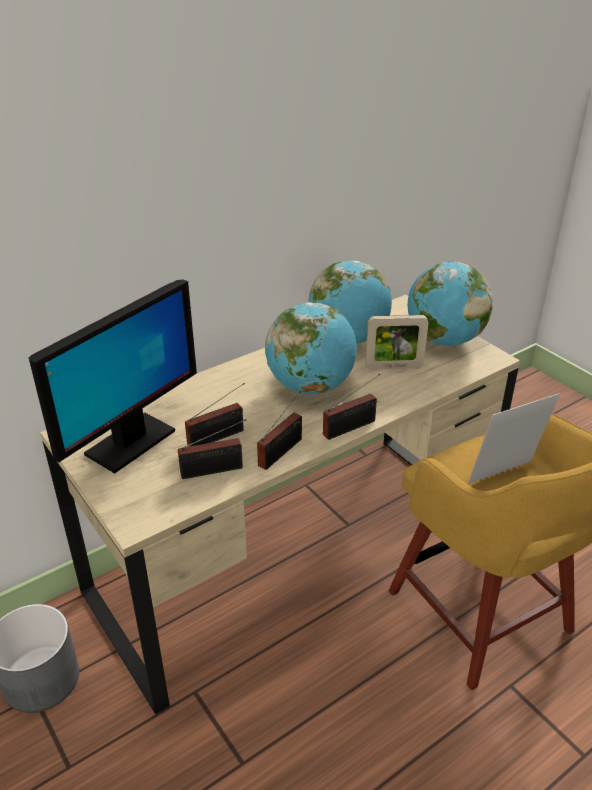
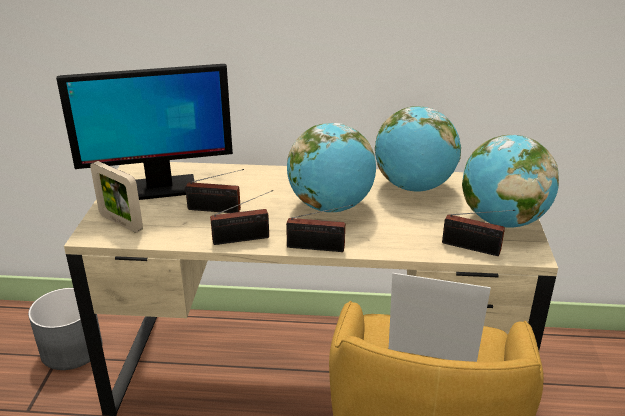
camera: 40 degrees right, 5 degrees down
(215, 470) = (182, 229): radio -> radio (474, 248)
(394, 367) = (422, 222): picture frame -> picture frame (121, 223)

